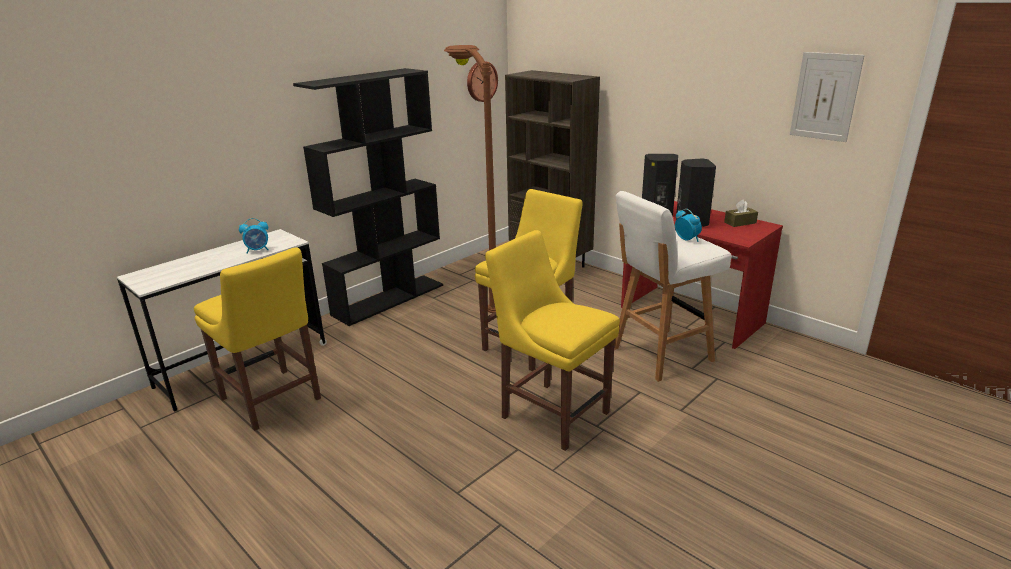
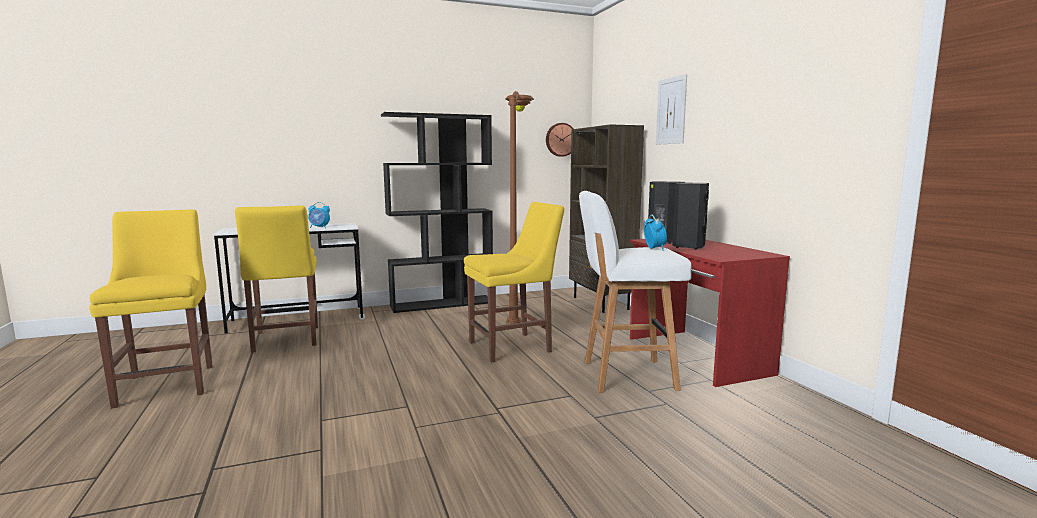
camera: 25 degrees right, 15 degrees down
(551, 412) = (469, 390): yellow chair -> yellow chair (168, 383)
(740, 222) = (741, 251): brown tissue box -> none
(825, 96) = (823, 106): picture -> picture (671, 111)

